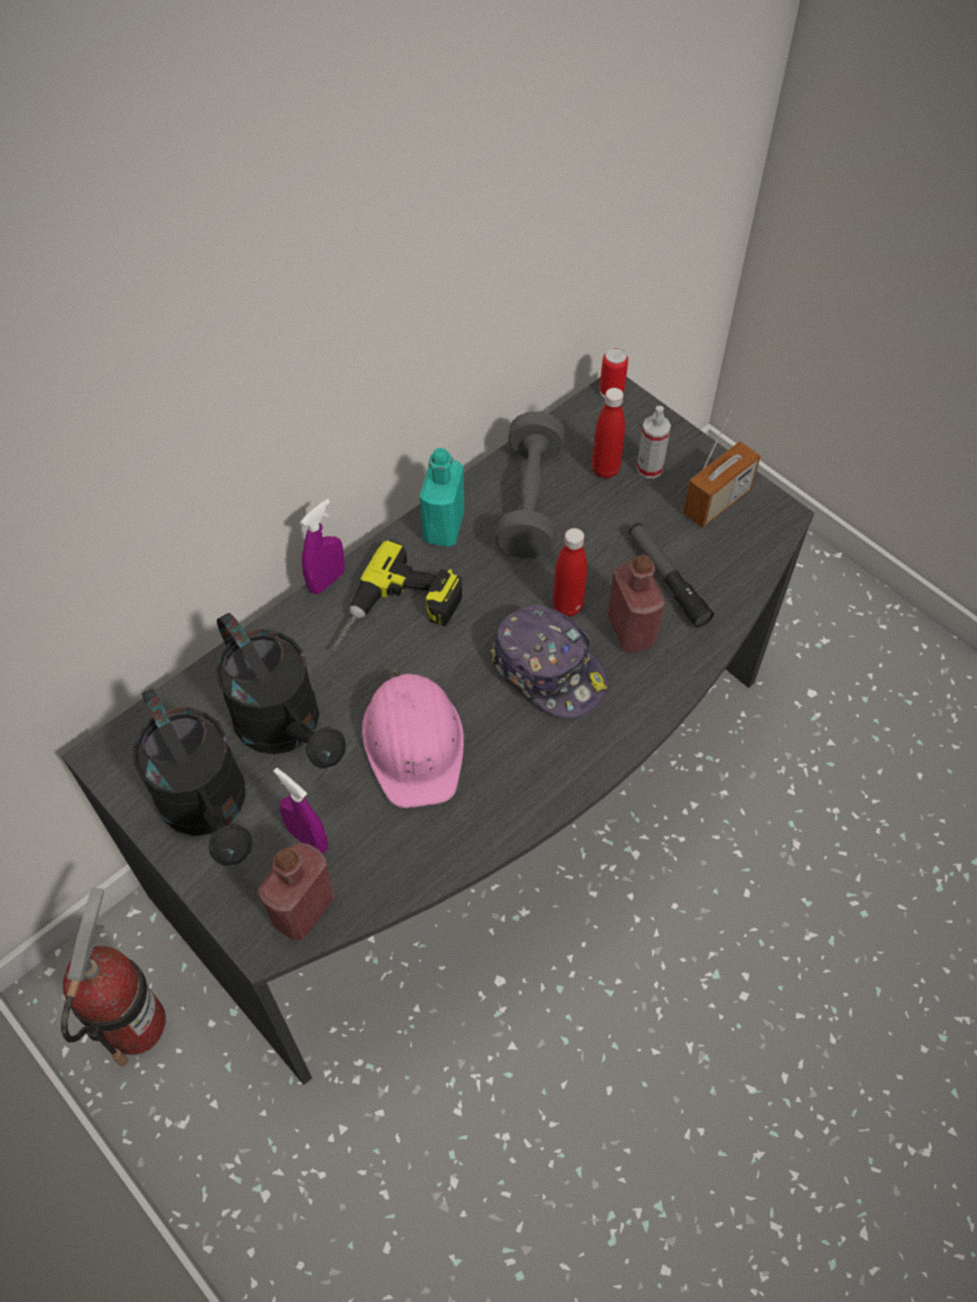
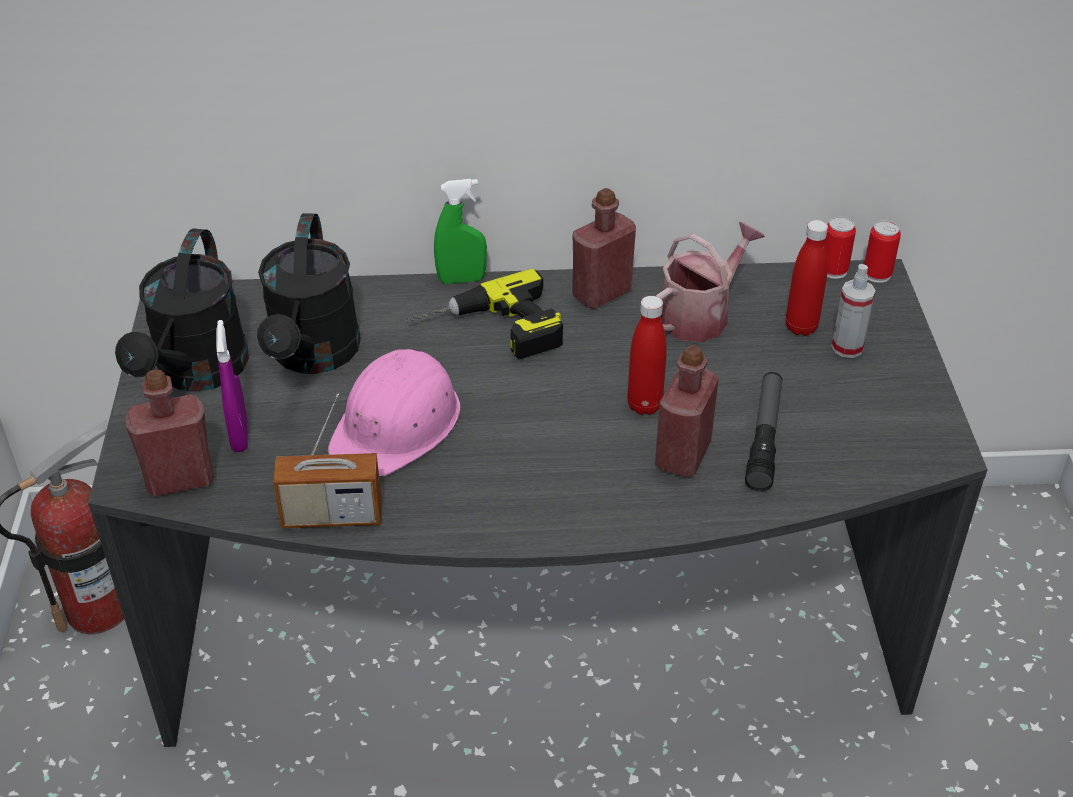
camera: 40 degrees right, 15 degrees down
(327, 581) = (461, 279): purple spray bottle -> green spray bottle
(443, 527) = (601, 293): turquoise bottle -> red bottle
(530, 502) = (700, 315): grey dumbbell -> watering can
(549, 670) = (571, 441): cap -> none
(580, 405) = (833, 270): none -> can
(717, 502) = (887, 407): radio -> radio (332, 516)

